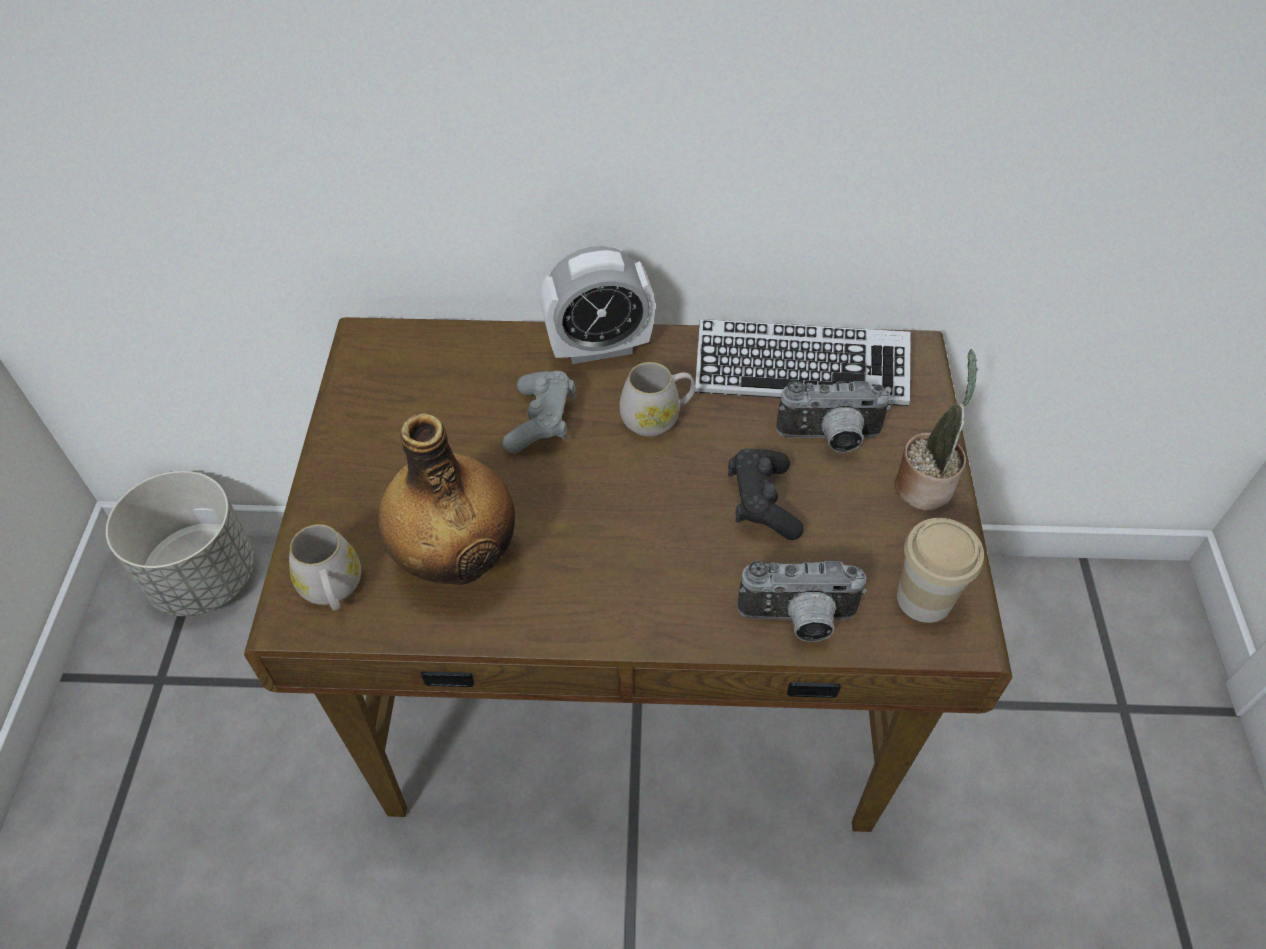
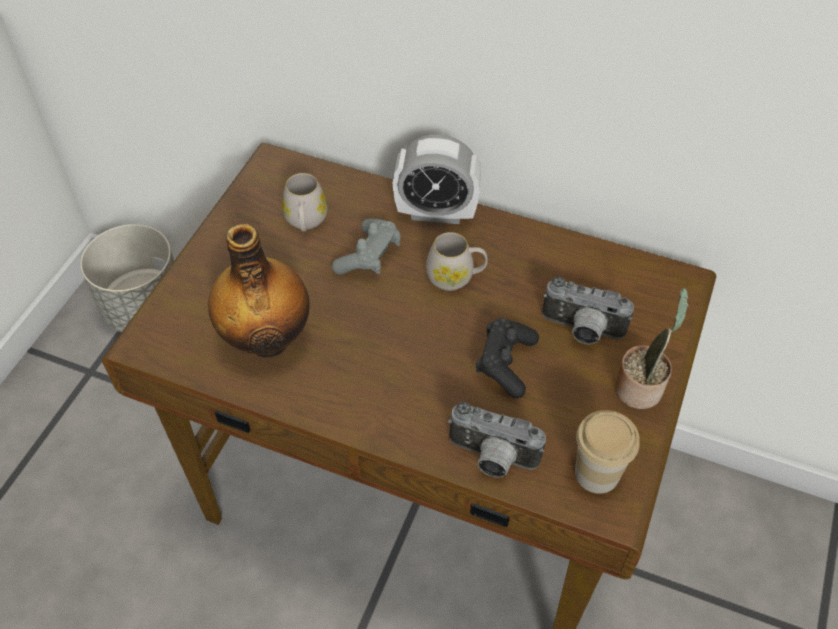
camera: 20 degrees right, 0 degrees up
(333, 589) = (175, 334): white mug -> white mug (306, 221)
(800, 372) = (583, 272): keyboard -> none

